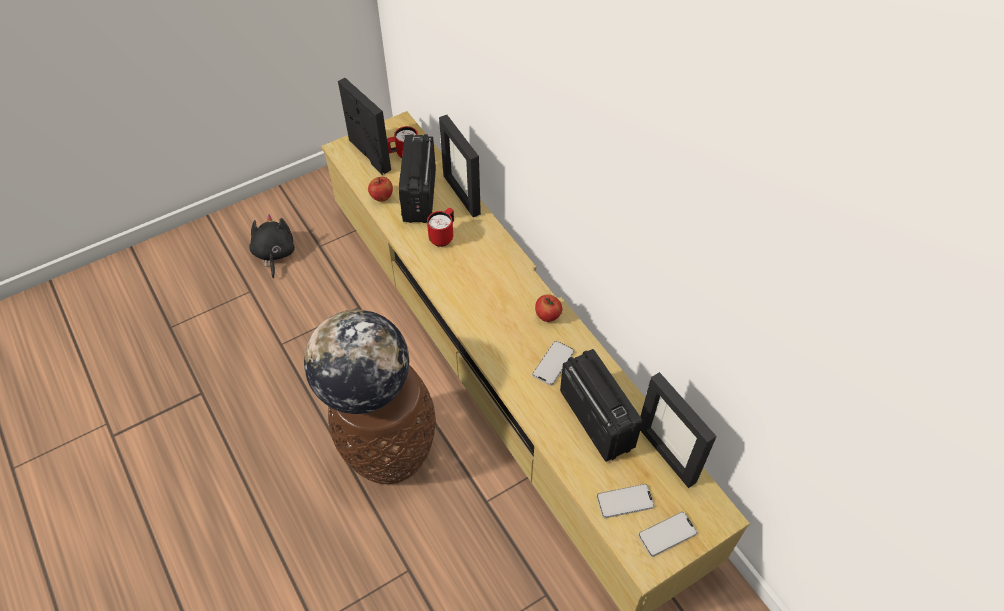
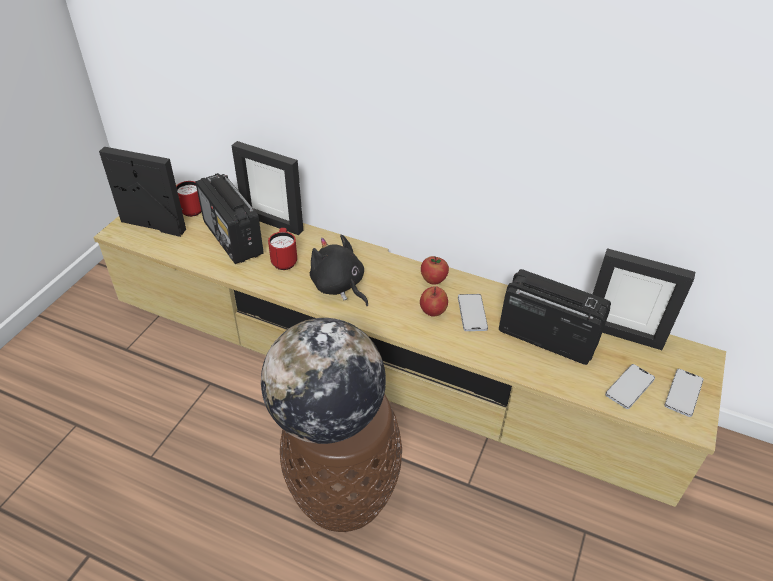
camera: 35 degrees left, 10 degrees down
(274, 254) = (79, 378): black plush toy -> black plush toy (339, 286)
(381, 197) = (195, 254): apple -> apple (433, 311)

